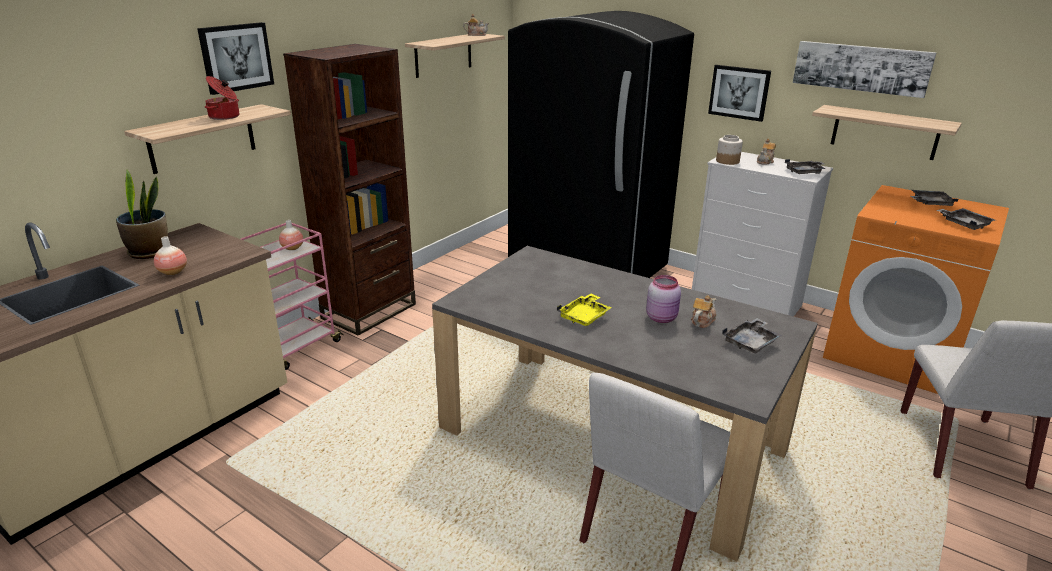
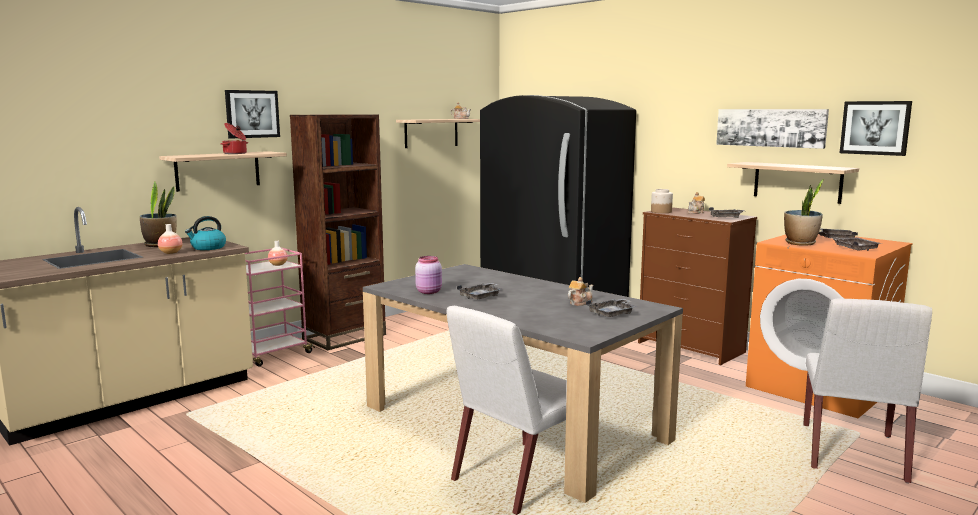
camera: 10 degrees right, 15 degrees down
(217, 256) = (208, 248): none -> kettle
(585, 316) = (481, 297): yellow tray -> grey tray
(662, 318) = (546, 300): pink jar -> pink jar (429, 292)
(739, 92) = (676, 157): picture -> picture (875, 128)
(746, 302) = (691, 347): white dresser -> brown dresser
(903, 215) = (800, 243): none -> potted plant

